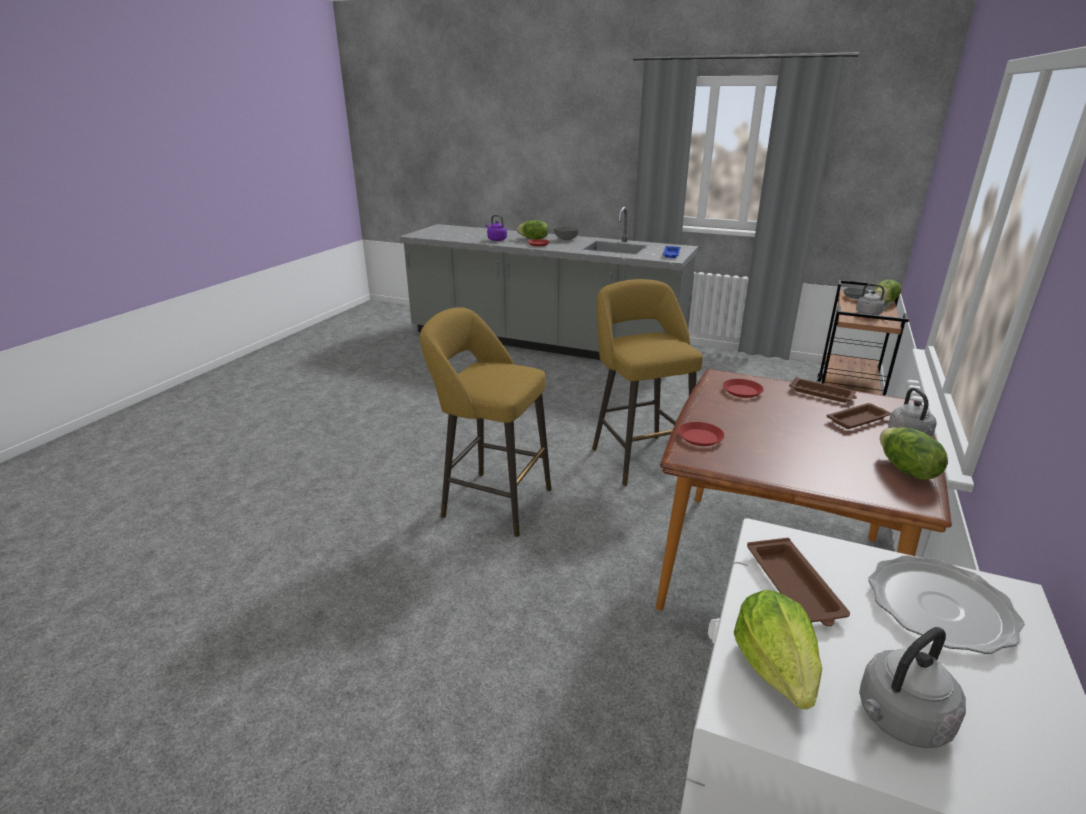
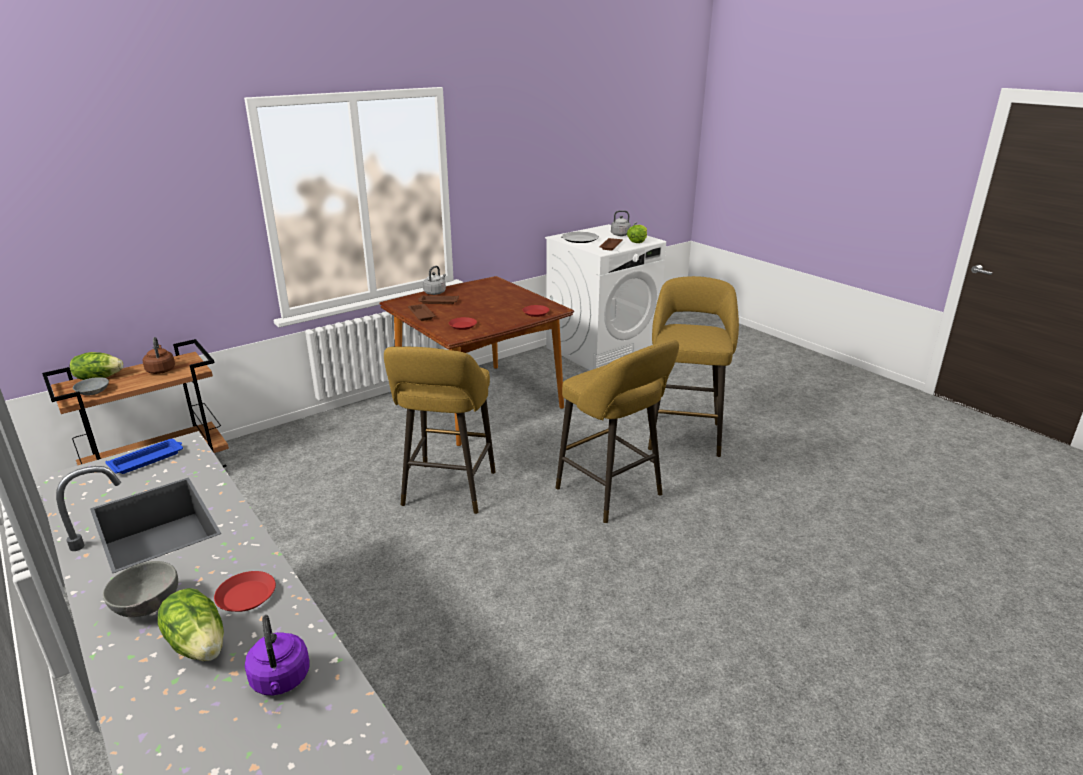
camera: 150 degrees left, 0 degrees up
(447, 624) = (684, 433): none -> yellow stool
(870, 314) = (161, 370): grey kettle -> brown kettle
(905, 470) = (471, 286): lettuce -> none

